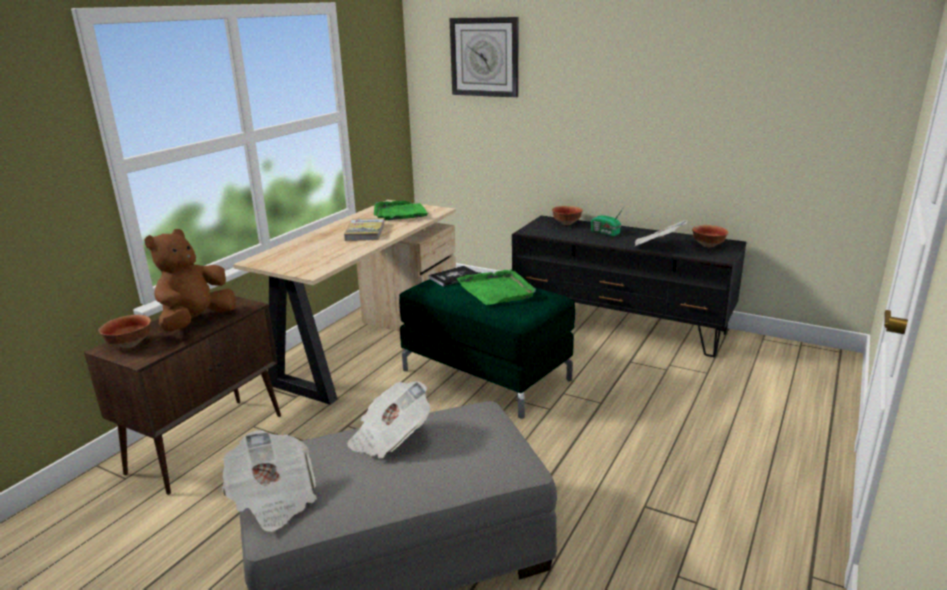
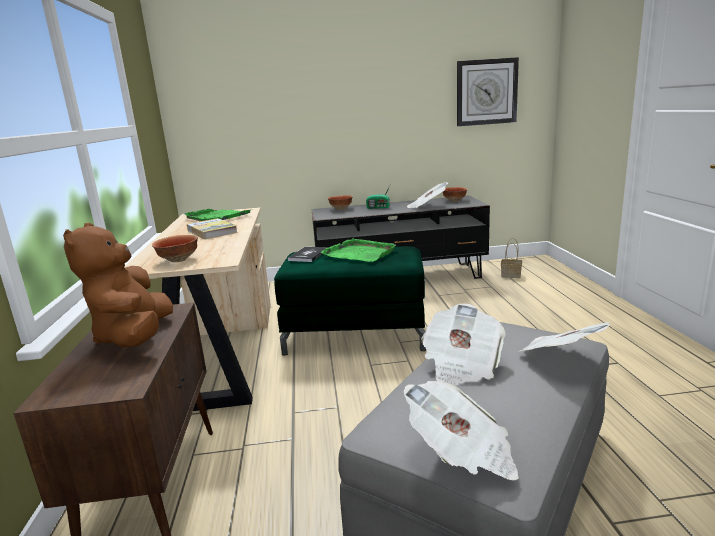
camera: 35 degrees left, 5 degrees down
(129, 345) = (78, 382): bowl -> bowl (178, 260)
(471, 470) = (561, 357): none -> newspaper
(485, 57) = (242, 79): wall clock -> wall clock (486, 92)
(759, 367) = (511, 275): none -> basket

